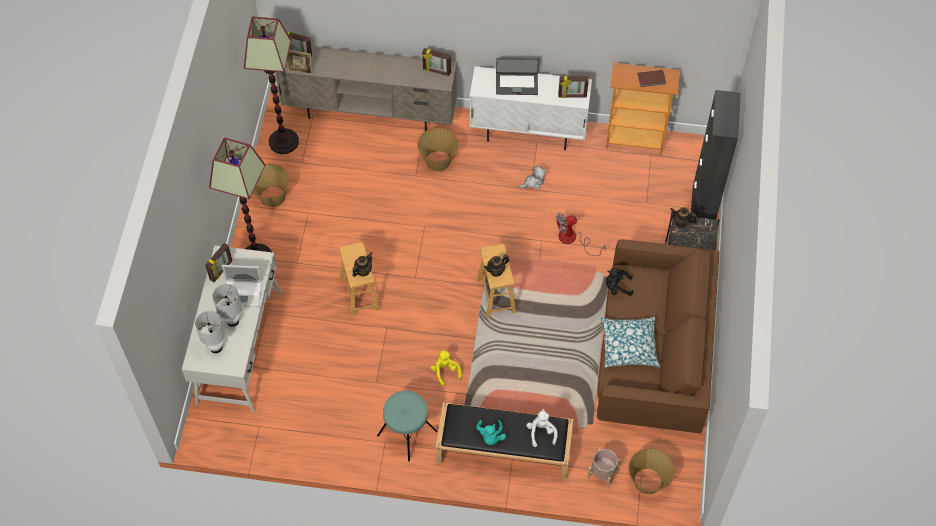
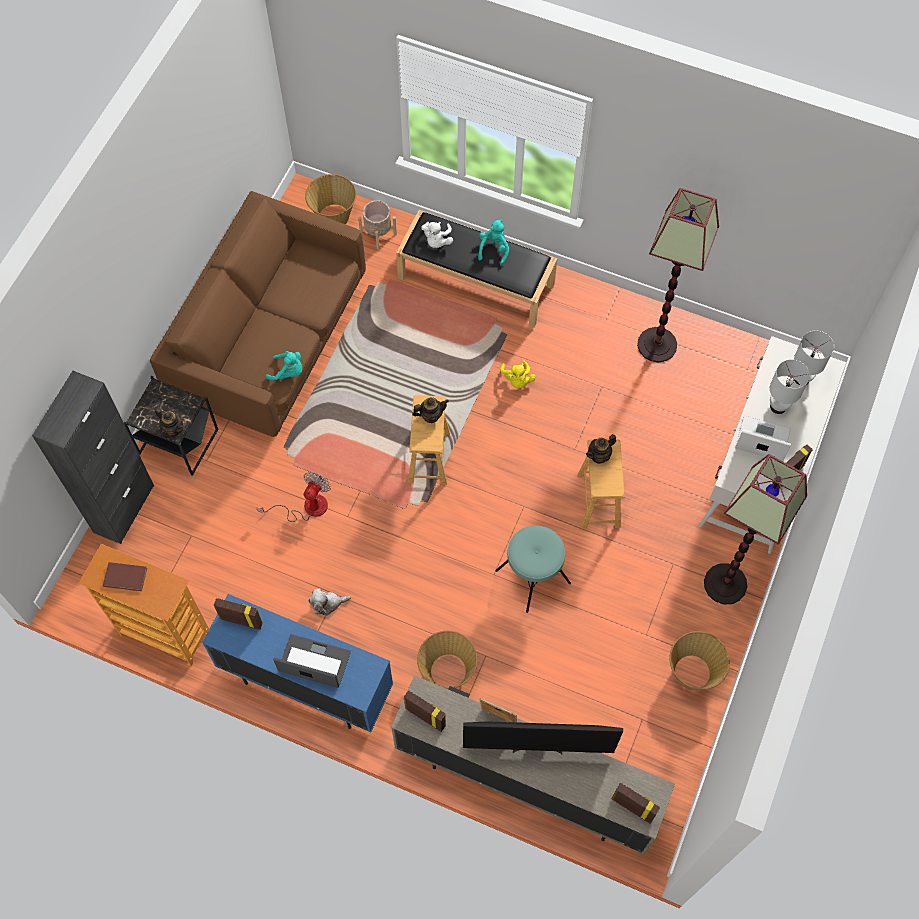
camera: 165 degrees left, 5 degrees up
(283, 141) = (664, 762): floor lamp -> floor lamp (657, 345)
(300, 71) = (634, 771): picture frame -> picture frame (497, 717)
(362, 70) = (537, 747): none -> television
(407, 433) = (579, 322): turquoise stool -> turquoise stool (533, 576)
(528, 133) = (307, 685): white cabinet -> blue cabinet
(573, 239) = (306, 507): fan -> fan turned 60 degrees counterclockwise
(617, 287) = (288, 372): black plush toy -> turquoise plush toy
(629, 346) = (304, 301): pillow -> none

